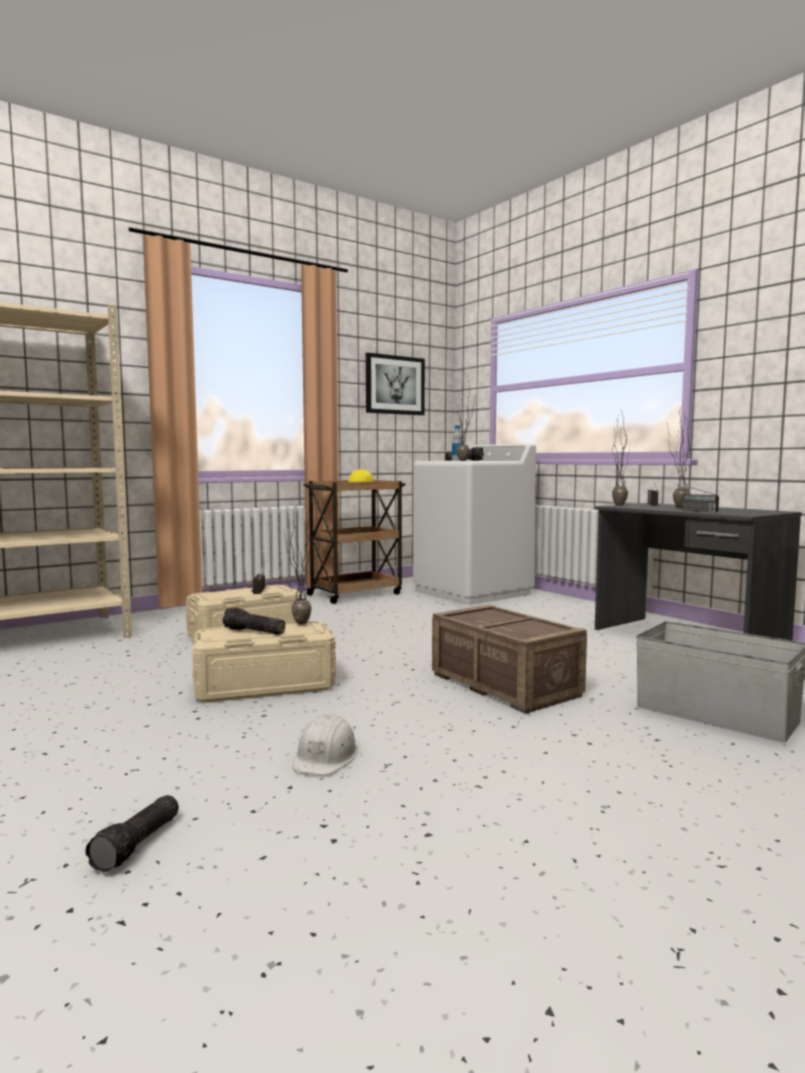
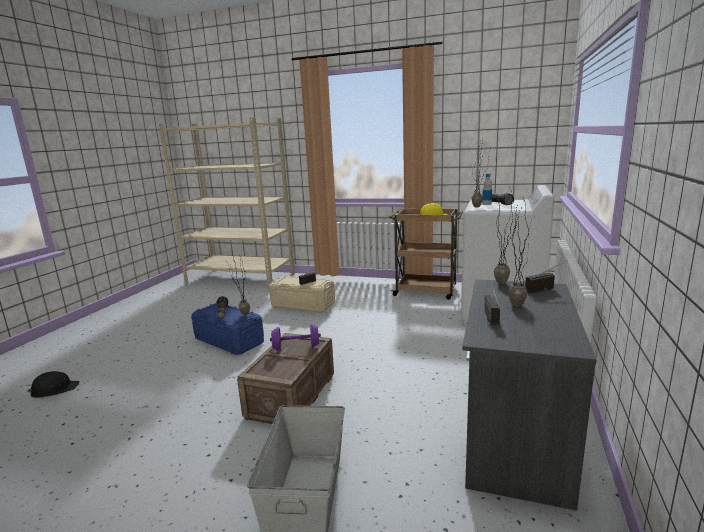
camera: 55 degrees right, 10 degrees up
(138, 845) = (54, 389): flashlight -> black hard hat
(264, 686) = (229, 340): beige storage box -> blue storage box
(326, 756) = (148, 389): white hard hat -> none
(394, 385) = (495, 128): picture -> none
(489, 616) = (296, 347): none -> purple dumbbell

